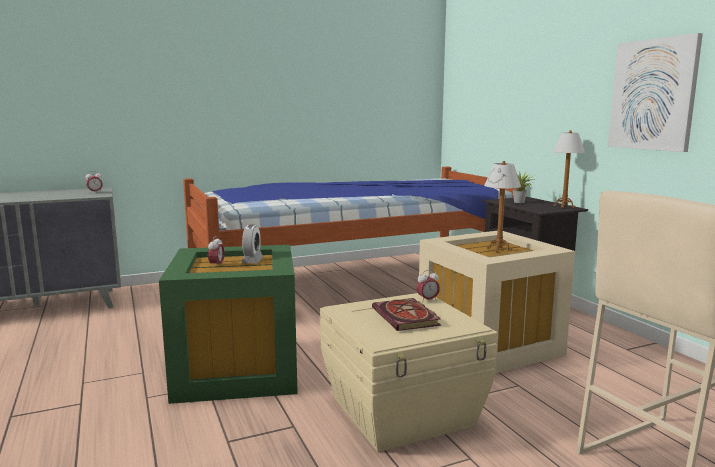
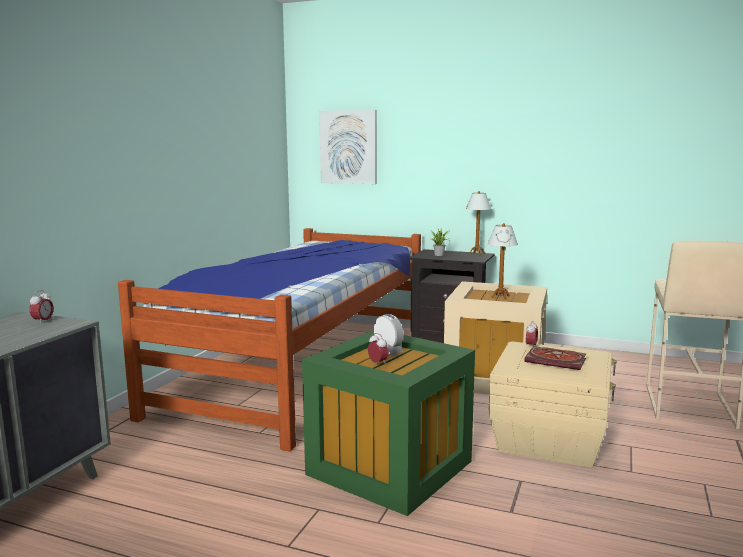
camera: 45 degrees left, 0 degrees up
(653, 95) = (546, 163): picture -> picture (348, 147)

